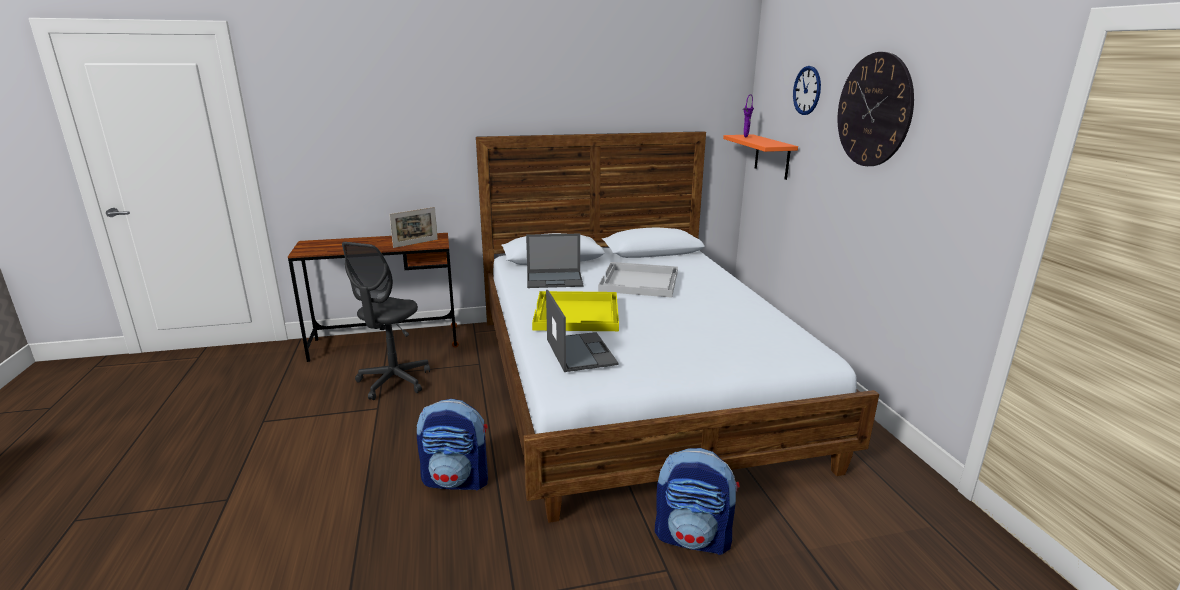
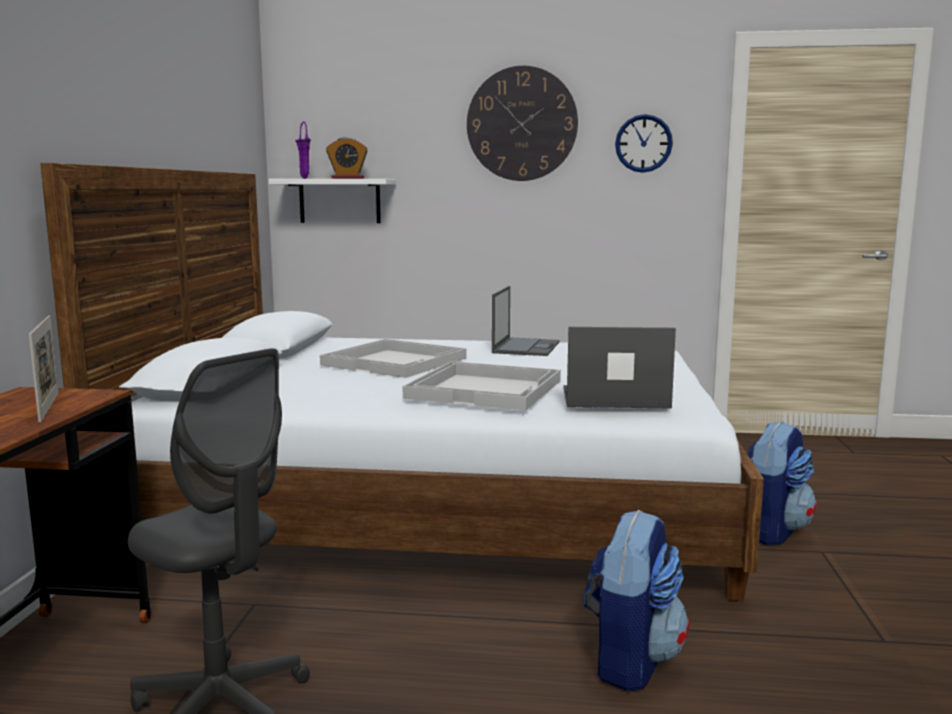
camera: 70 degrees left, 10 degrees down
(555, 280) = (324, 390): laptop -> laptop (526, 347)
(577, 314) = (486, 389): yellow tray -> white tray
(761, 141) = (347, 178): none -> alarm clock
(772, 156) = (340, 201): orange shelf -> white shelf
(807, 90) = (397, 113): wall clock -> wall clock (643, 143)

